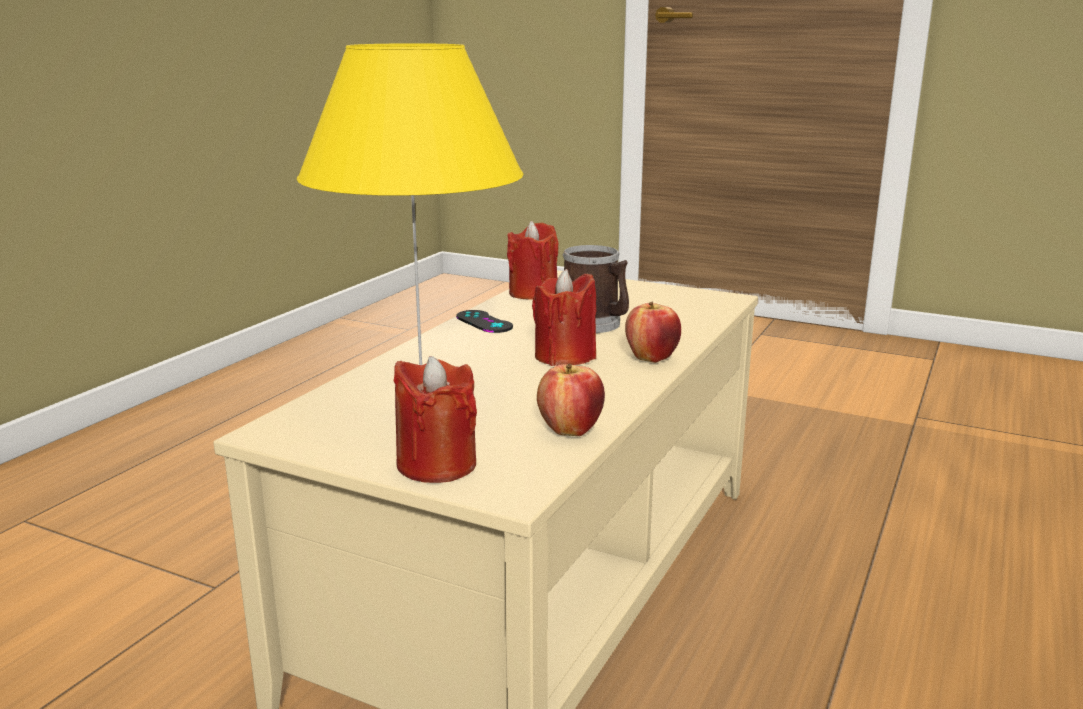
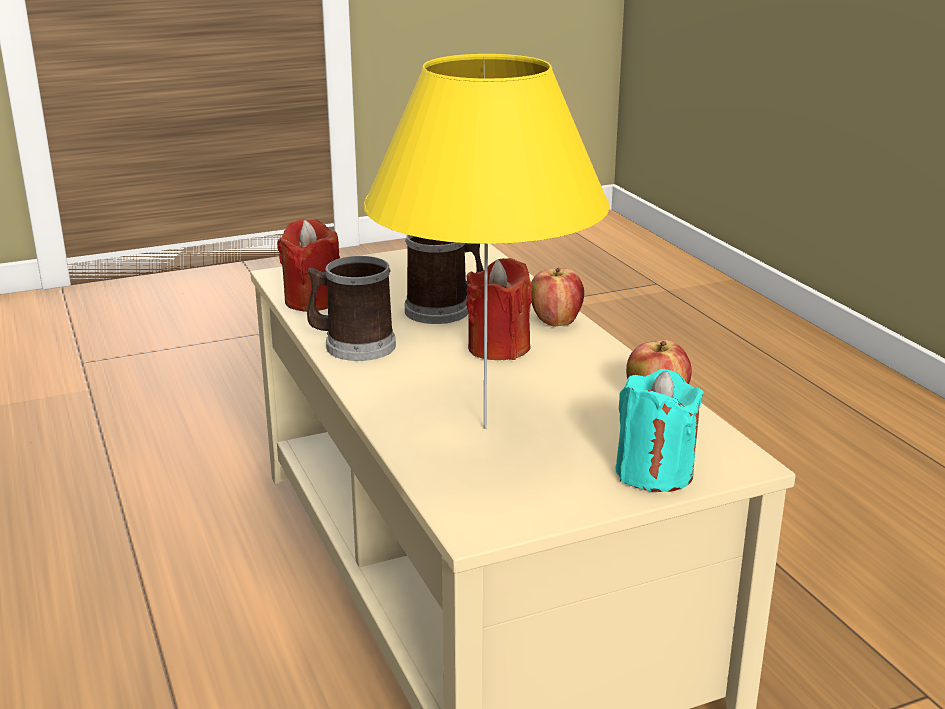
camera: 50 degrees left, 5 degrees up
(436, 465) = (654, 472): red candle -> turquoise candle
(484, 322) = (352, 346): black game controller -> mug

